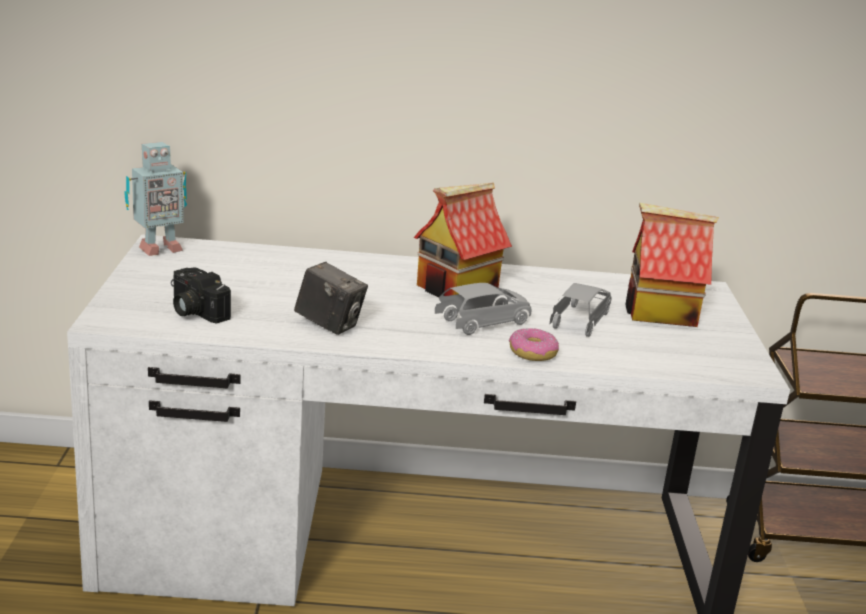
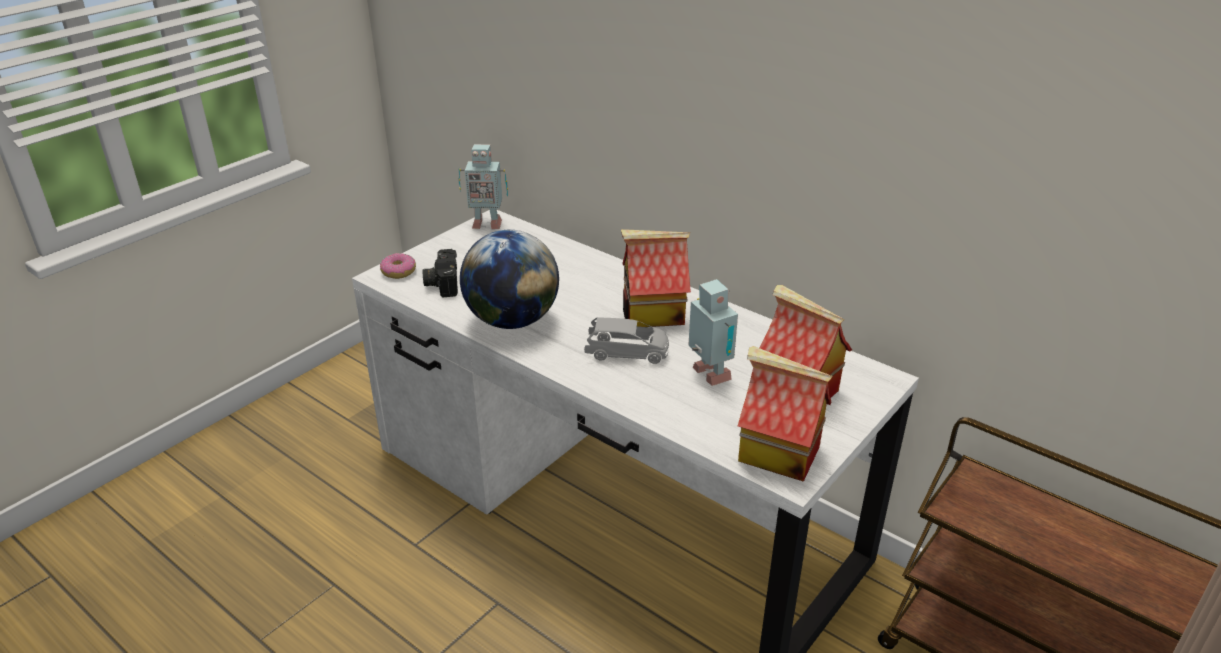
camera: 40 degrees right, 10 degrees up
(329, 325) = (512, 320): camera -> globe
(532, 353) = (625, 392): donut -> donut (398, 271)
(580, 321) = (709, 376): grey toy car -> toy robot
(718, 360) = (777, 454): none -> toy house

